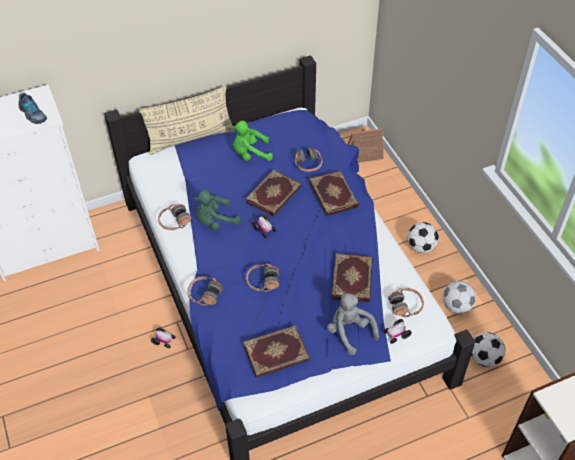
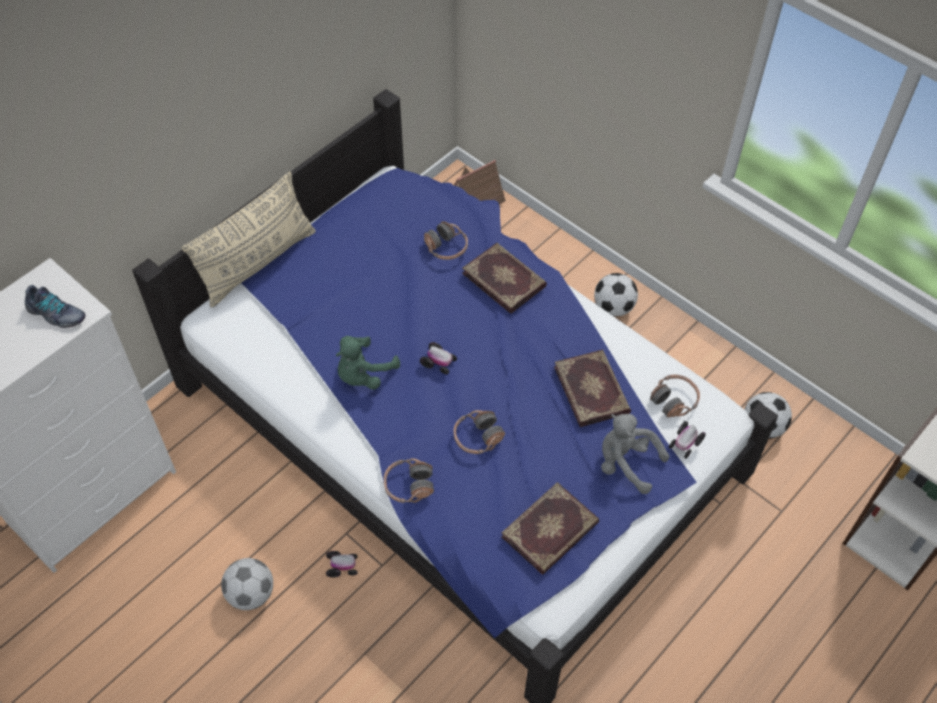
camera: 25 degrees left, 5 degrees up
(174, 222) = (305, 396): headphones -> none
(250, 154) = (358, 259): green plush toy -> none
(274, 195) = (425, 308): book -> none
(456, 306) = (696, 371): football -> football (251, 594)

